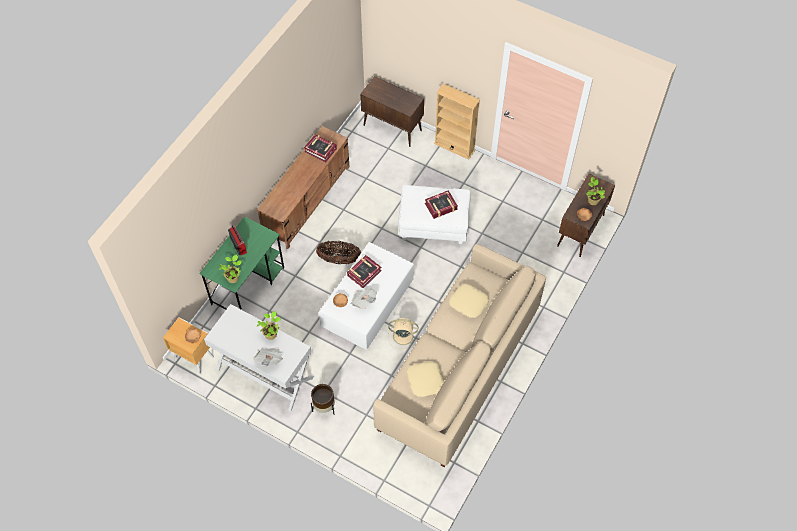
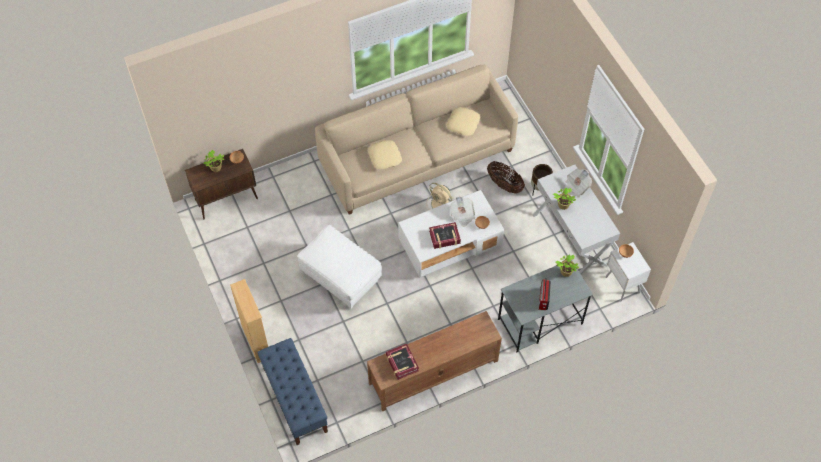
camera: 145 degrees left, 0 degrees up
(194, 358) = (622, 286): brown nightstand -> white nightstand
(248, 285) = (539, 322): green desk -> grey desk
(339, 259) = (445, 297): basket -> basket (504, 184)
(393, 128) = (295, 399): brown cabinet -> blue bench
(441, 206) = (335, 252): book -> none

